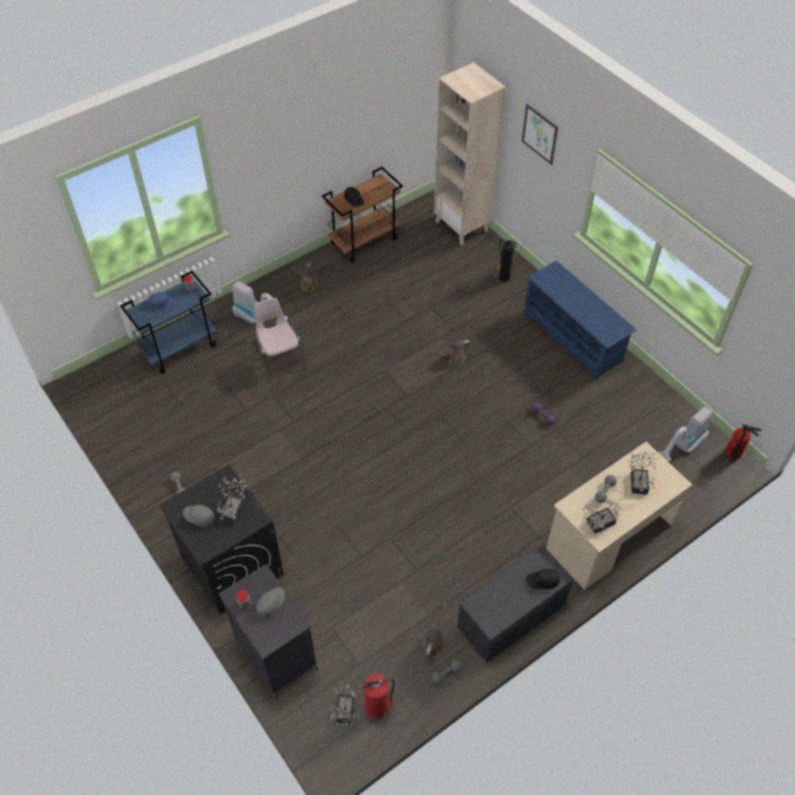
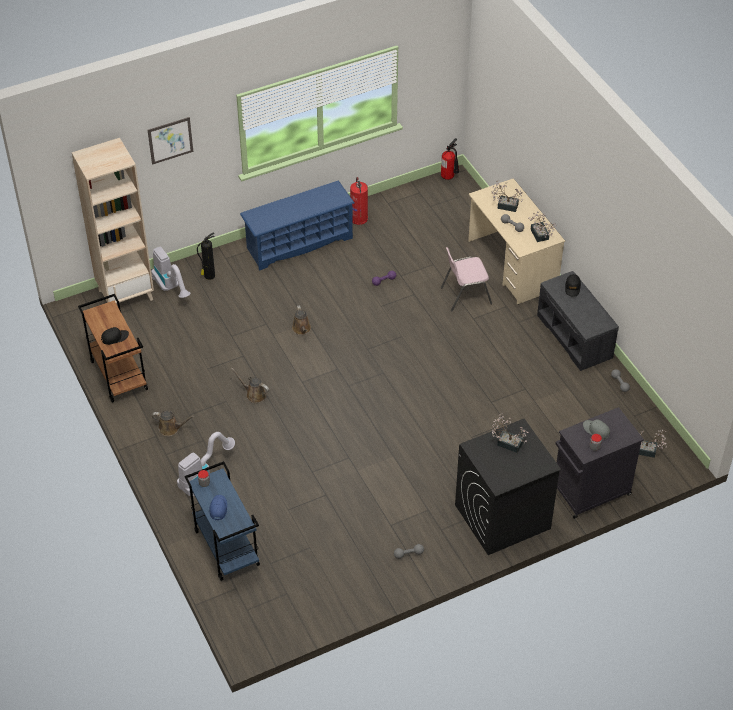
camera: 80 degrees left, 5 degrees down
(199, 516) = (512, 467): grey cap -> none
(280, 359) = (266, 462): pink chair -> pink chair (465, 295)
(378, 706) = (643, 429): fire extinguisher -> fire extinguisher (359, 218)
(433, 643) = (593, 388): brown watering can -> brown watering can (254, 394)
(682, 448) = (435, 203): vacuum cleaner -> vacuum cleaner (171, 288)

